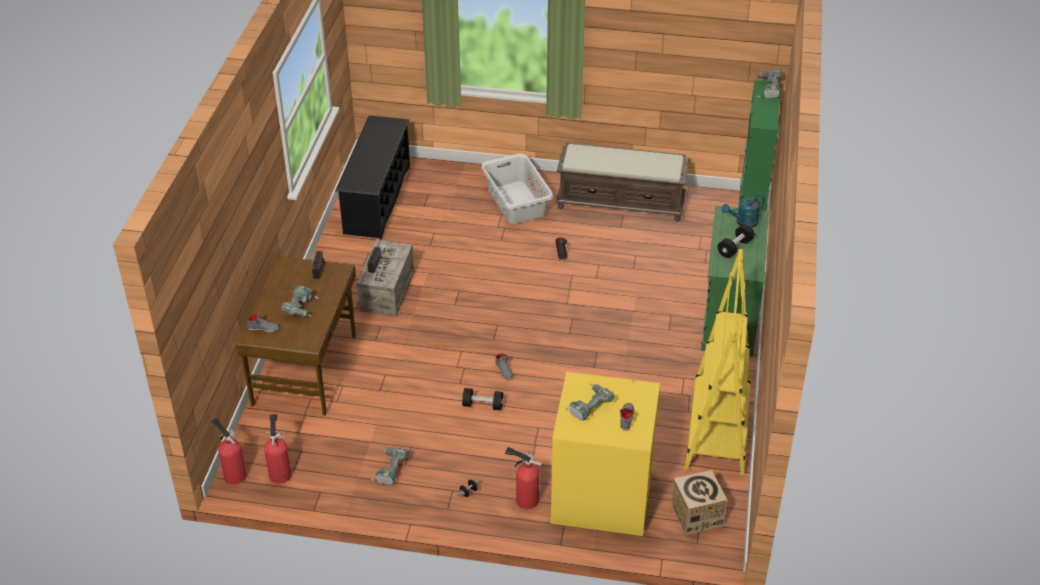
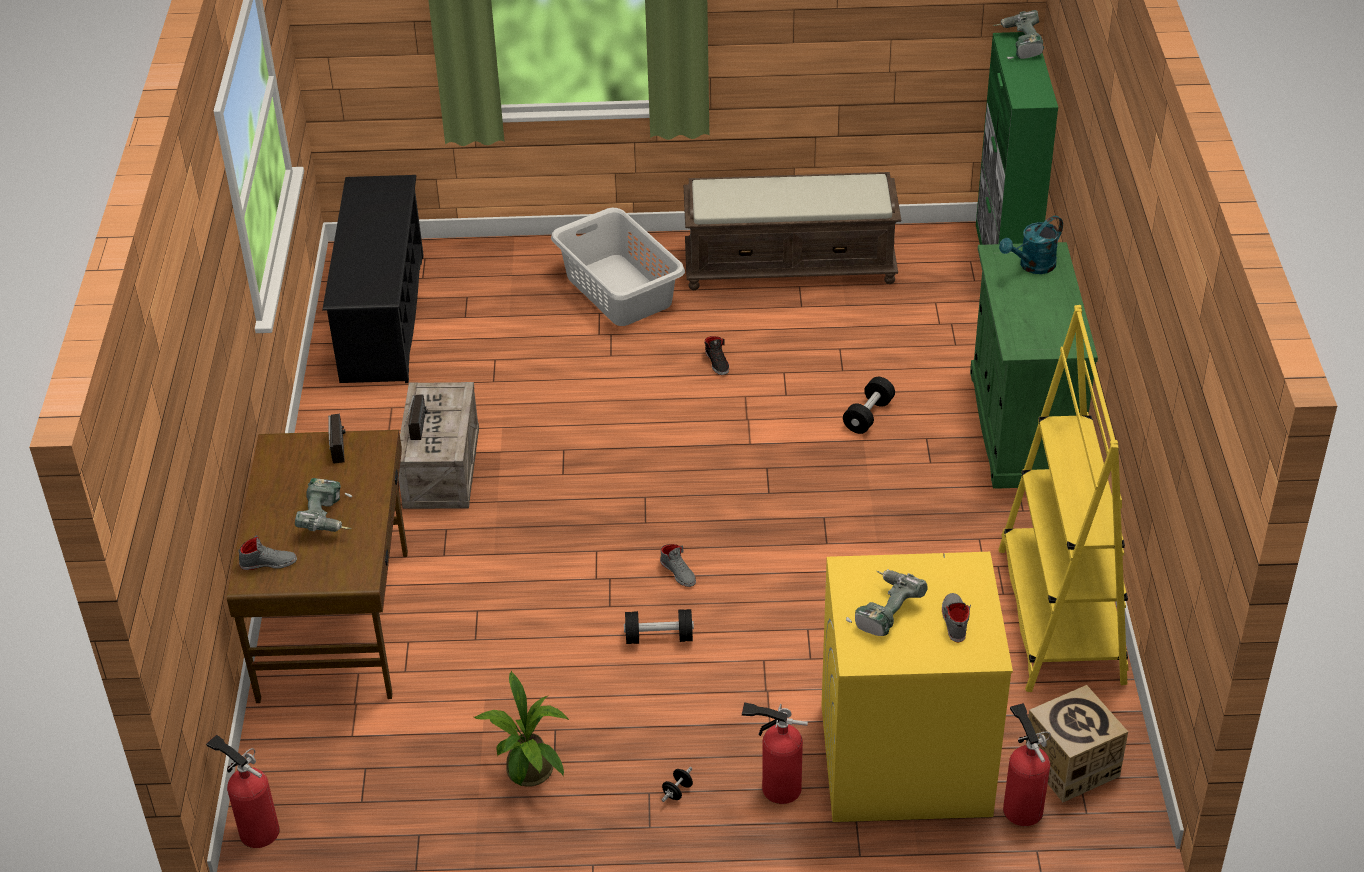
camera: 10 degrees left, 0 degrees up
(280, 473) = (339, 813): fire extinguisher -> fire extinguisher (1021, 806)
(389, 470) = (529, 775): power drill -> potted plant
(735, 248) = (1032, 309): black dumbbell -> black dumbbell (868, 415)

